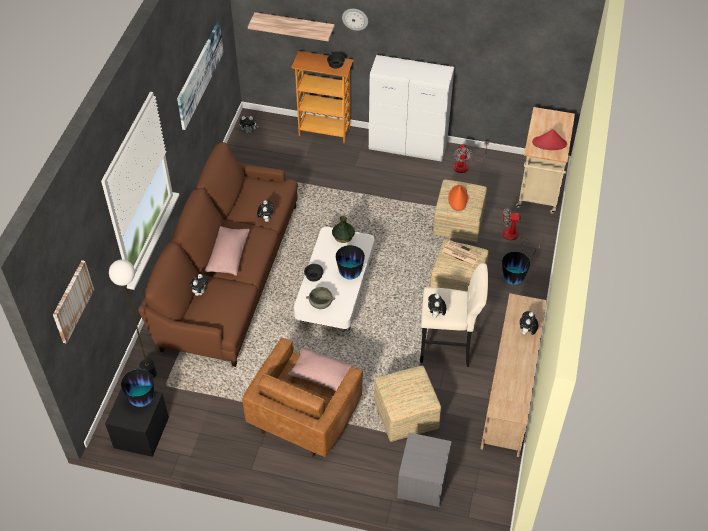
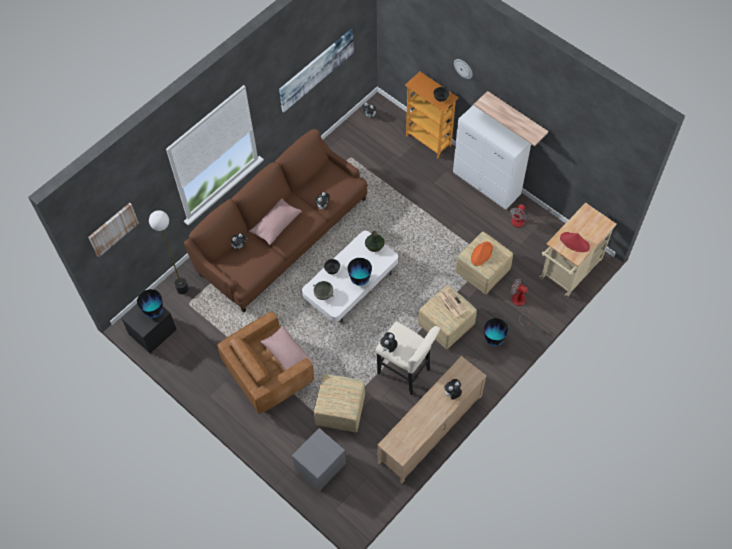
camera: 30 degrees right, 10 degrees up
(294, 26) = (419, 52): shelf -> shelf (516, 116)

